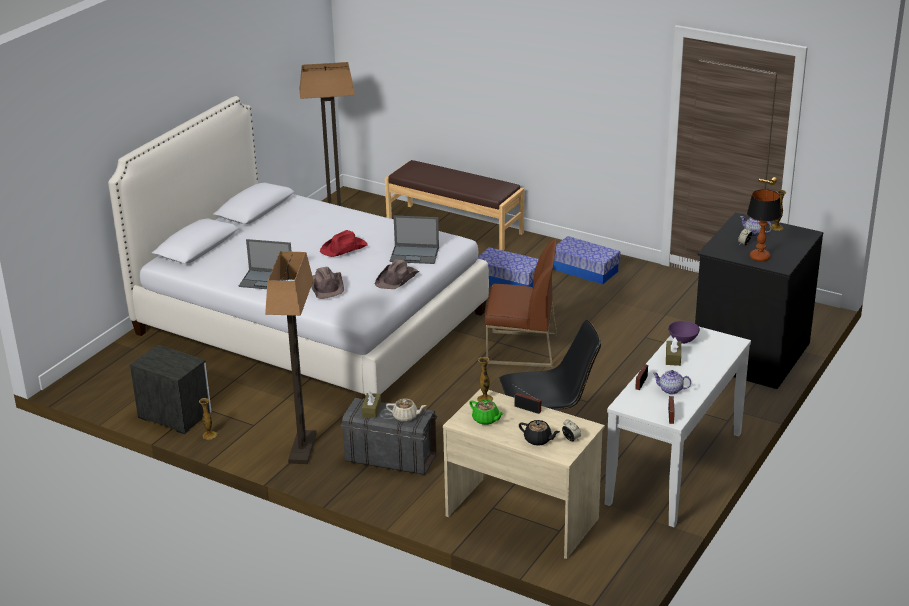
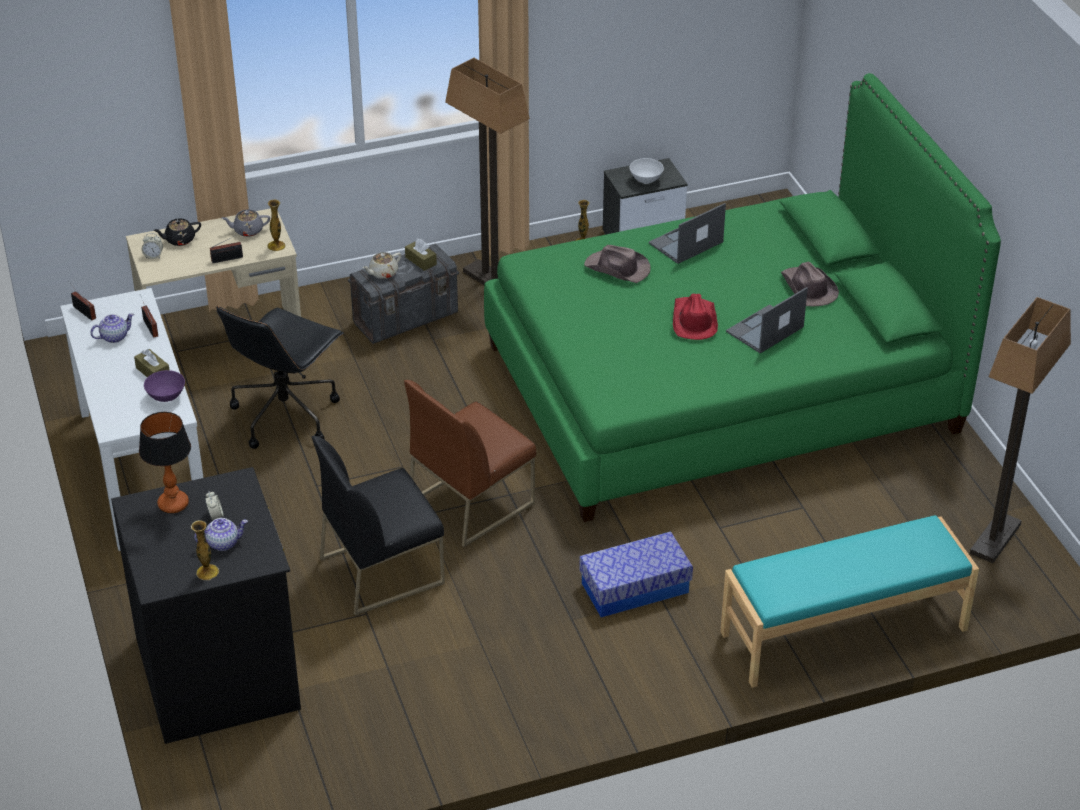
camera: 130 degrees right, 10 degrees up
(172, 359) = (646, 181): none -> white bowl
(309, 323) = (721, 387): white bed -> green bed
(397, 279) = (575, 321): brown hat -> brown hat (808, 288)
(415, 255) = (614, 360): laptop -> laptop (764, 330)
(455, 227) = (844, 632): brown bench -> turquoise bench
(486, 419) = (247, 231): green teapot -> grey teapot
(585, 270) = (578, 674): storage box -> none
(611, 348) = (382, 570): none -> black chair

